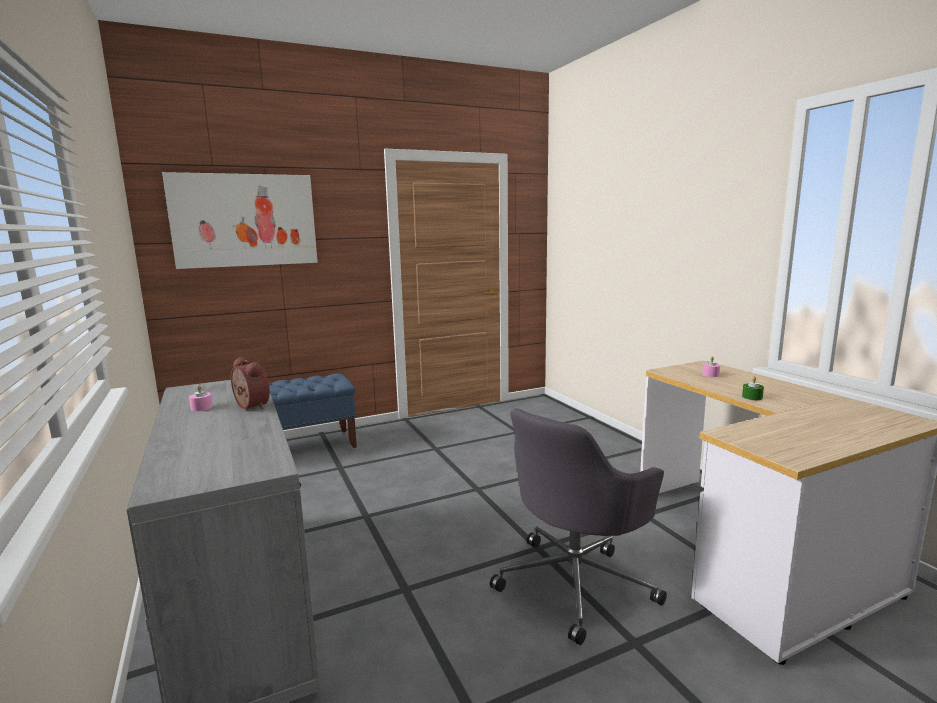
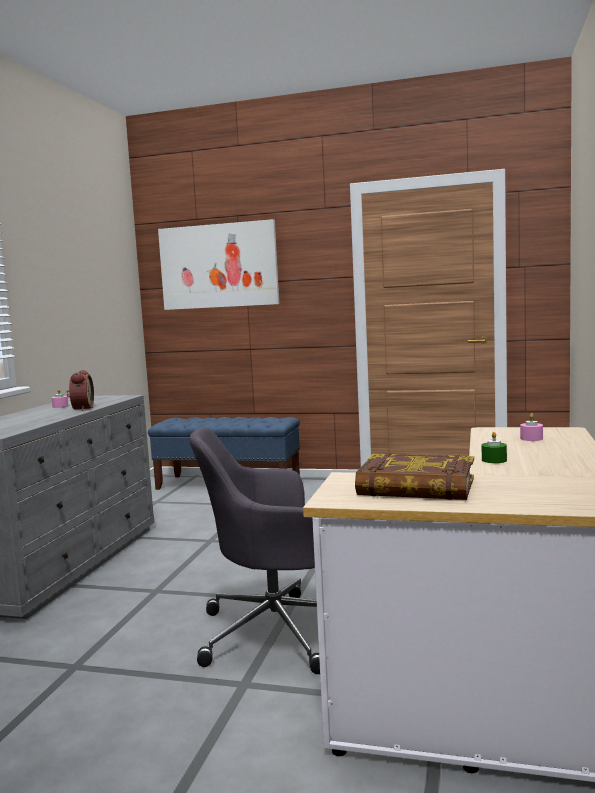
camera: 40 degrees right, 5 degrees down
(793, 432) = (416, 487): none -> book

